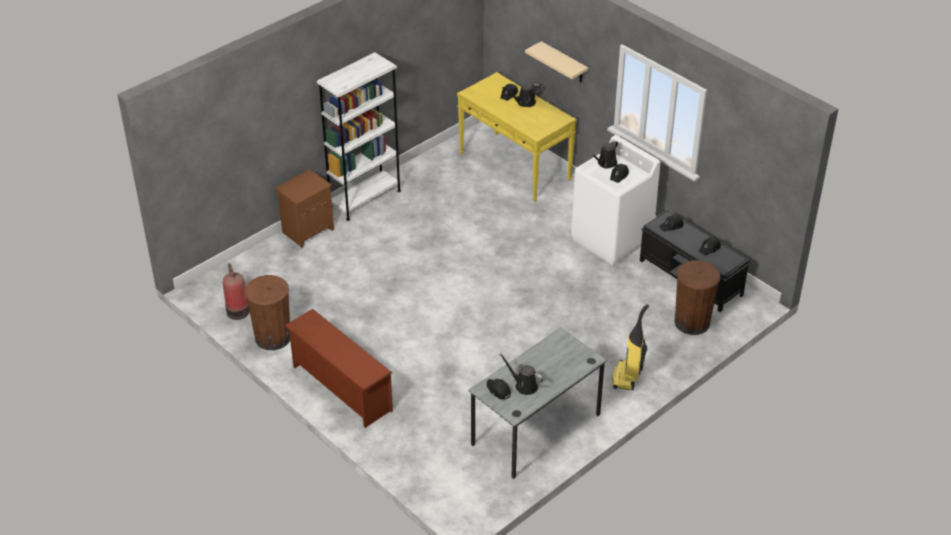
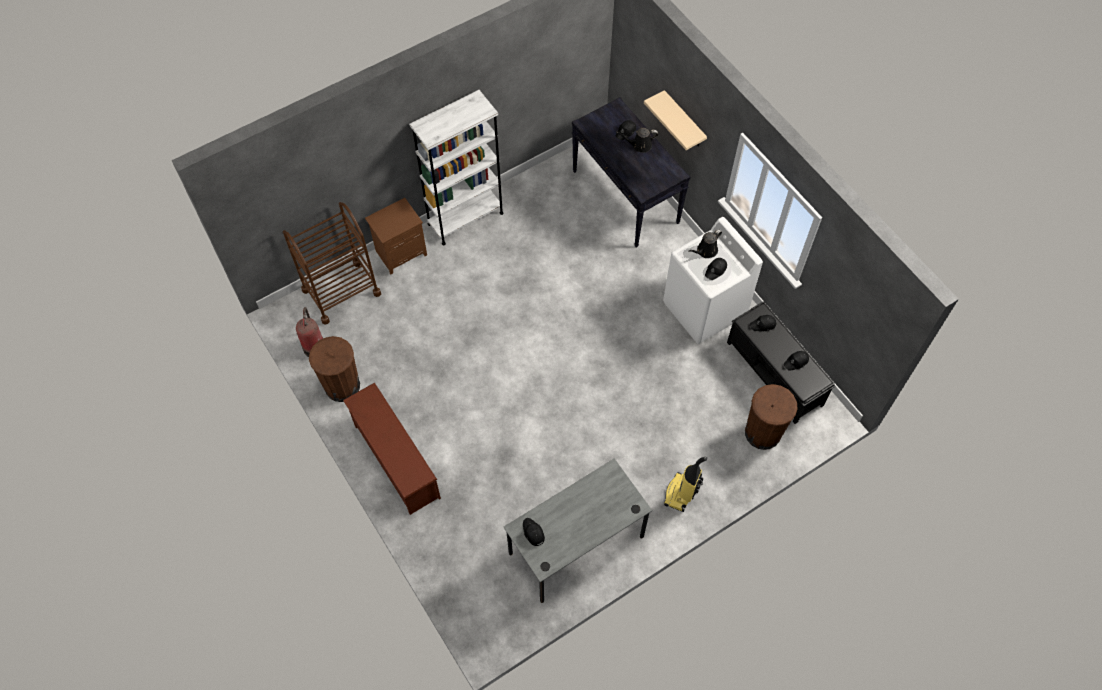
camera: 10 degrees right, 20 degrees up
(255, 267) = (341, 292): none -> brown cart
(515, 166) = (626, 197): yellow console table -> black console table
(524, 385) = (560, 531): black watering can -> none

